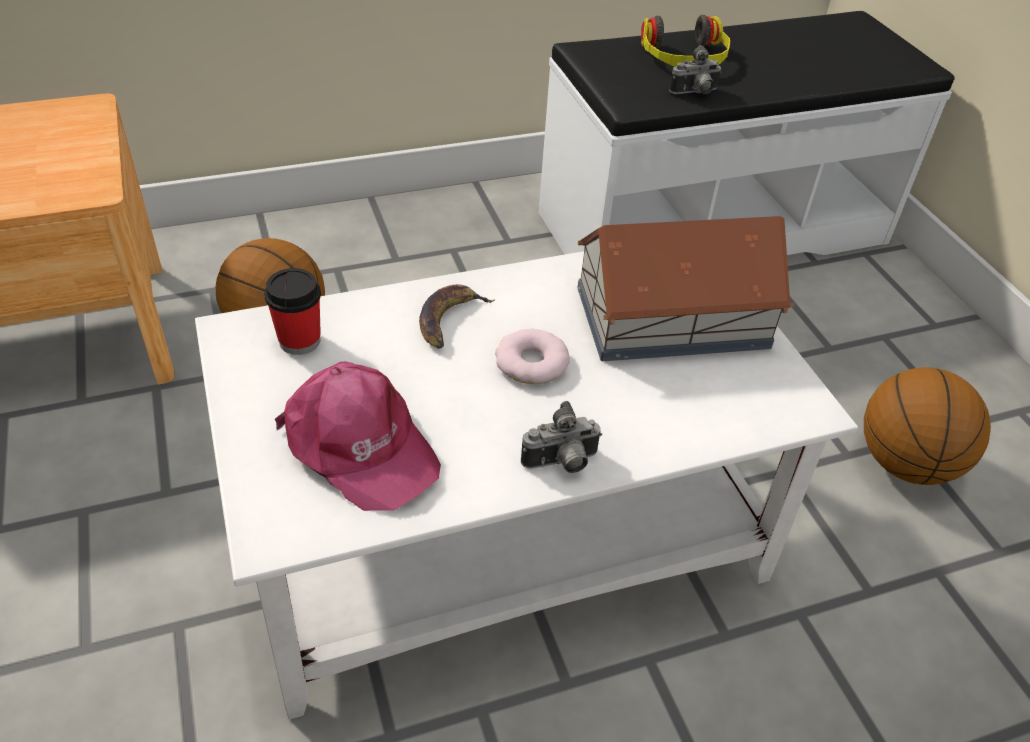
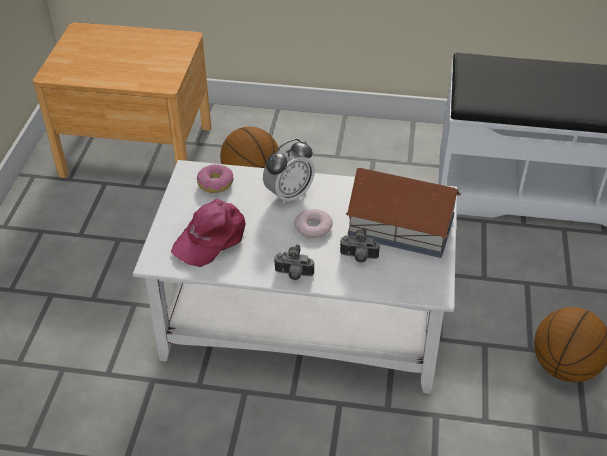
camera: 30 degrees right, 0 degrees up
(300, 341) = (215, 184): cup -> donut
(359, 446) = (211, 238): pink cap -> pink cap turned 60 degrees clockwise
(450, 320) = (289, 195): banana -> alarm clock
(684, 58) = (528, 79): headphones -> none
(695, 93) = (514, 104): camera -> camera (358, 257)

